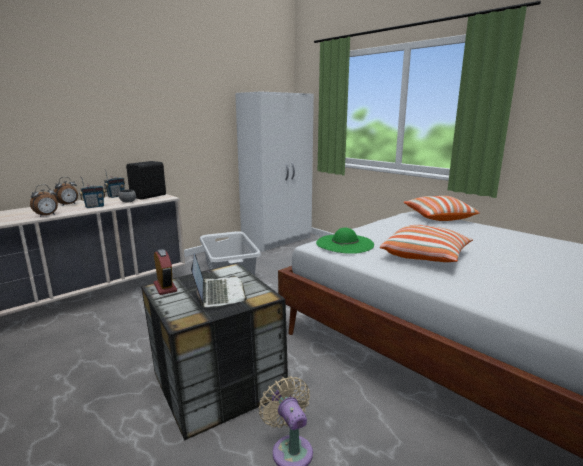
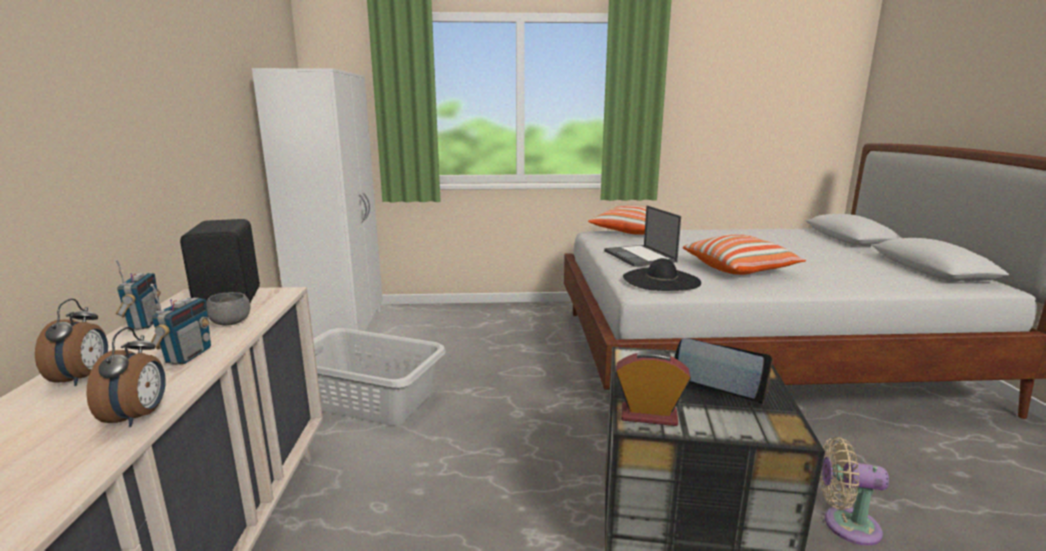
camera: 50 degrees left, 0 degrees up
(345, 243) = (661, 280): green hat -> black hat
(384, 231) = (640, 256): none -> laptop

